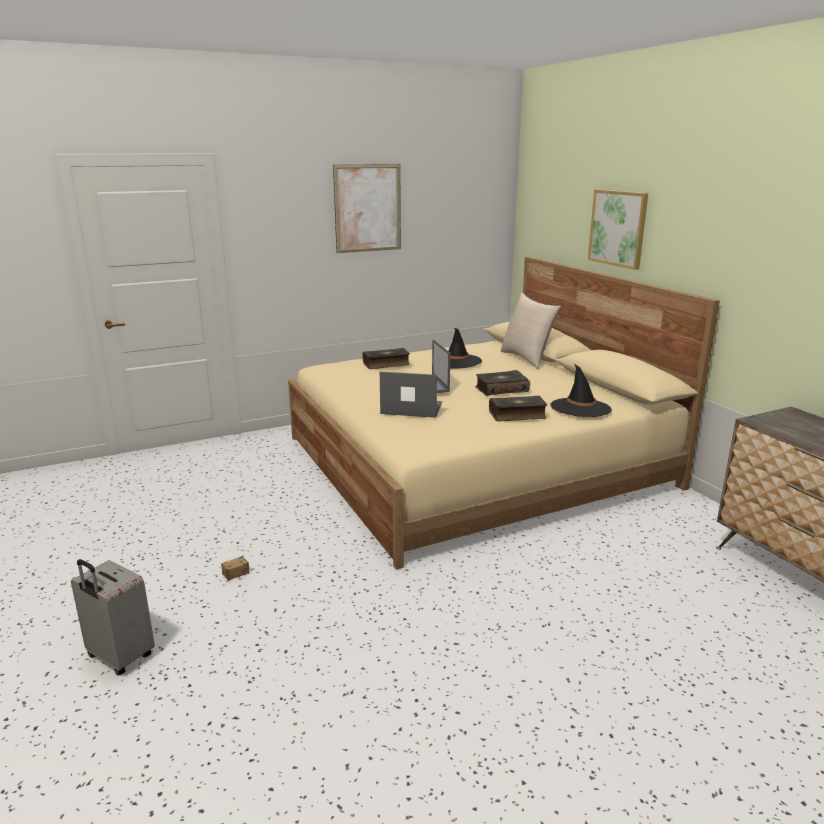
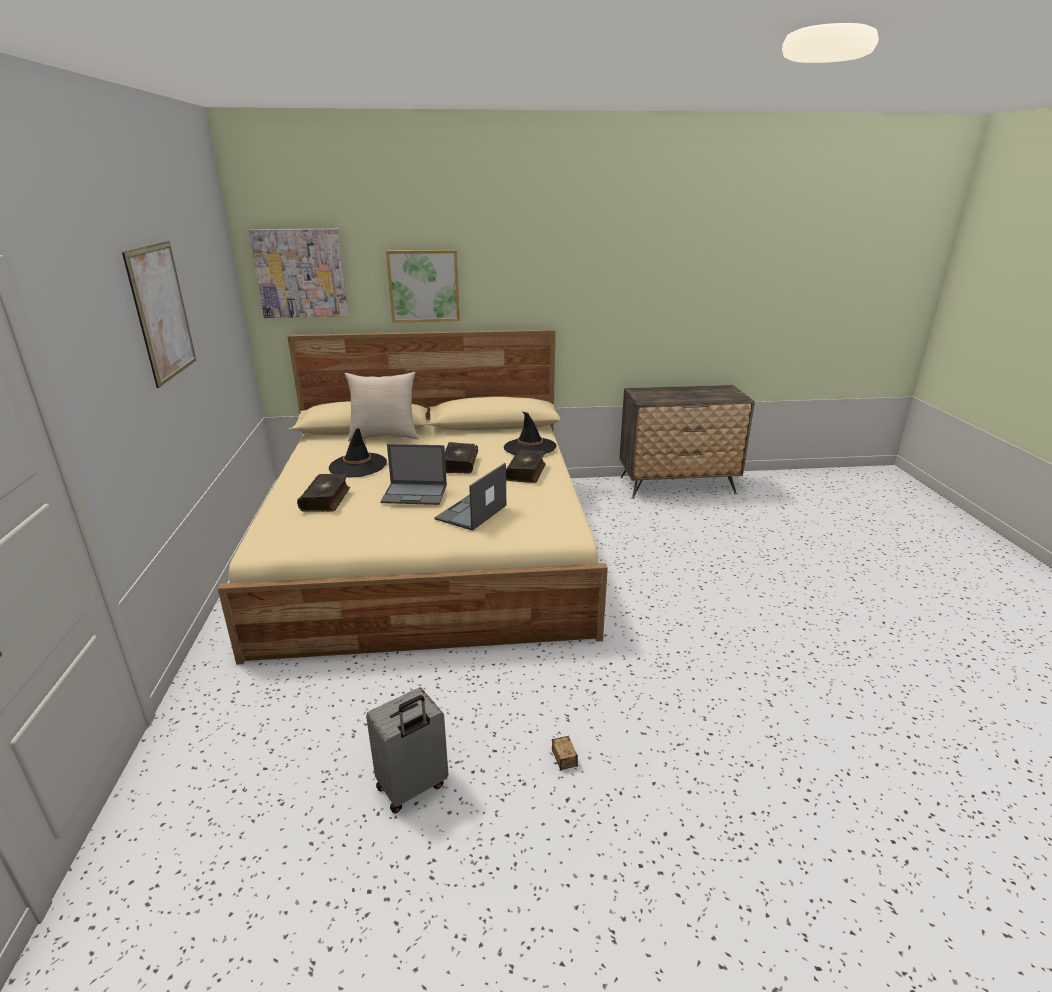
camera: 70 degrees left, 5 degrees up
(119, 657) = (701, 880): grey suitcase -> grey suitcase (412, 787)
(545, 205) = (300, 273): none -> picture

